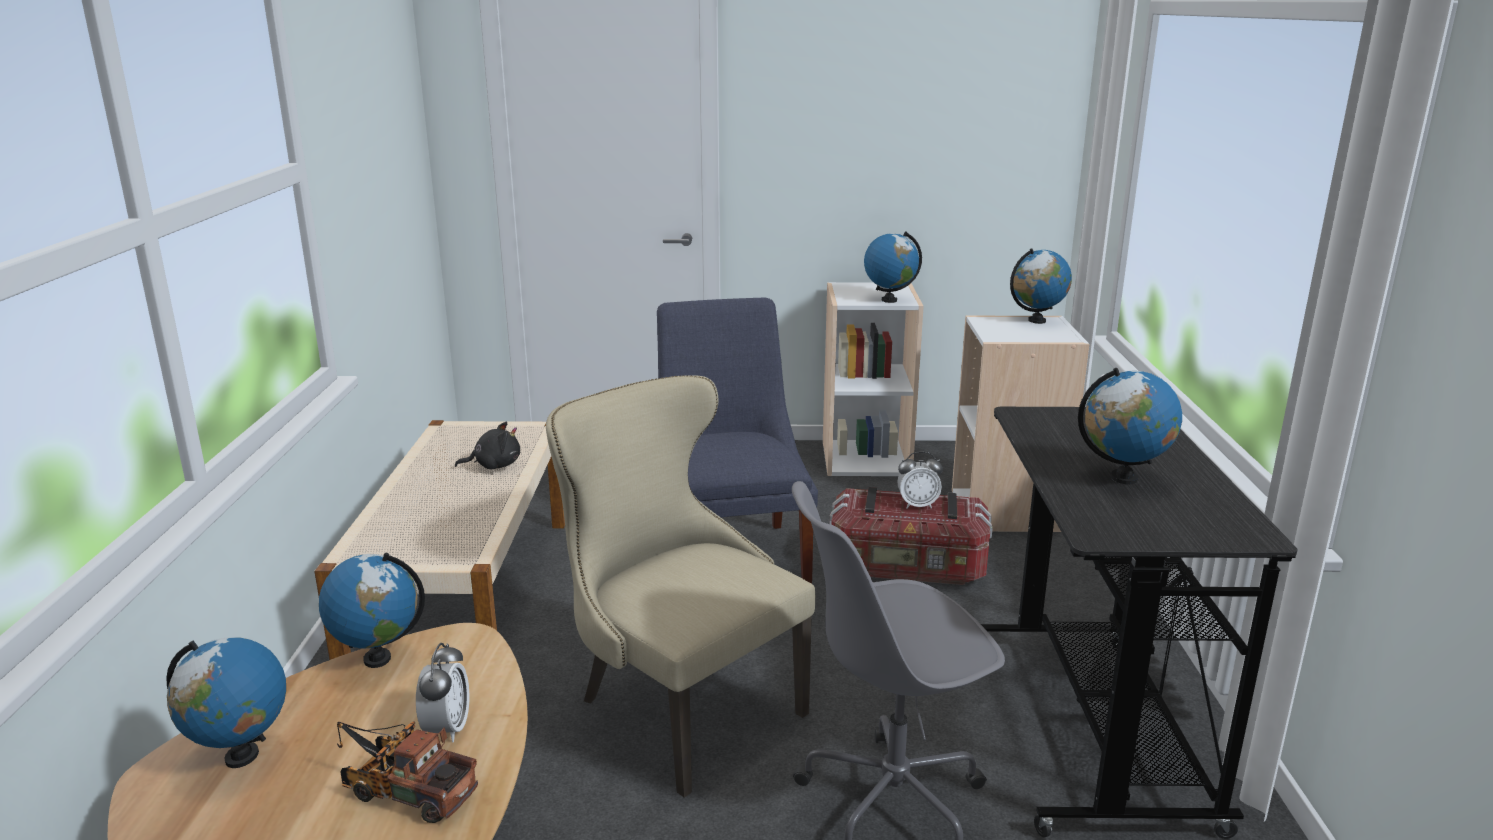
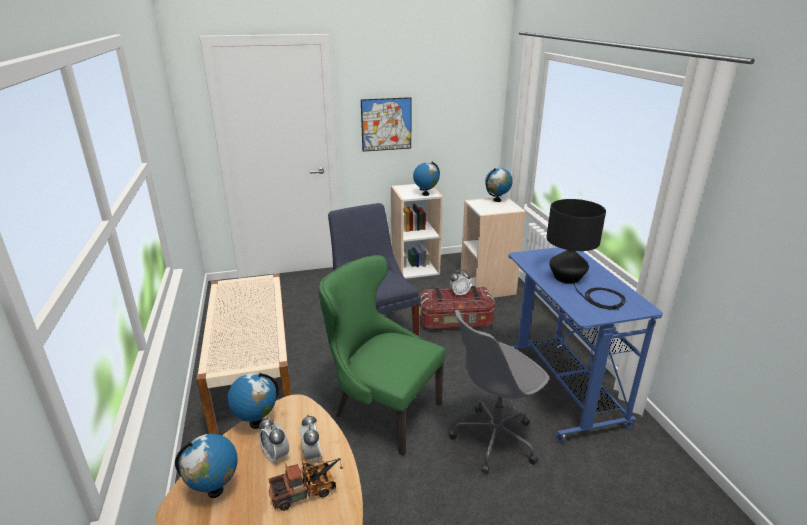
camera: 15 degrees left, 5 degrees up
(381, 718) = (276, 455): none -> alarm clock
(404, 790) = (308, 491): toy truck -> toy truck turned 150 degrees clockwise
(494, 465) = (259, 304): black plush toy -> none
(680, 708) = (383, 411): beige chair -> green chair
(824, 155) = (386, 124): none -> picture
(1087, 730) = (560, 389): black desk -> blue desk
(1123, 478) = (580, 285): globe -> black table lamp

